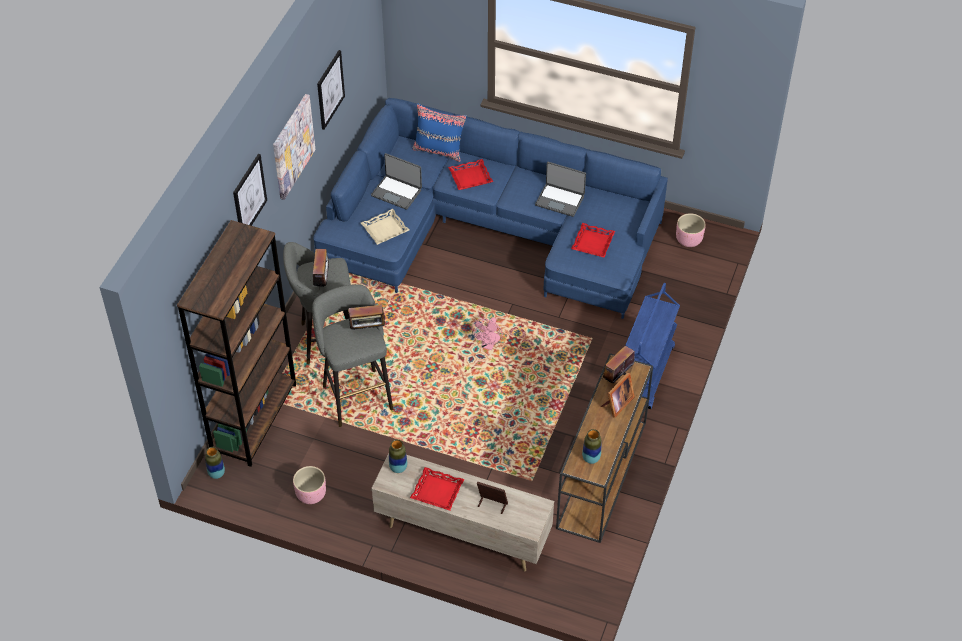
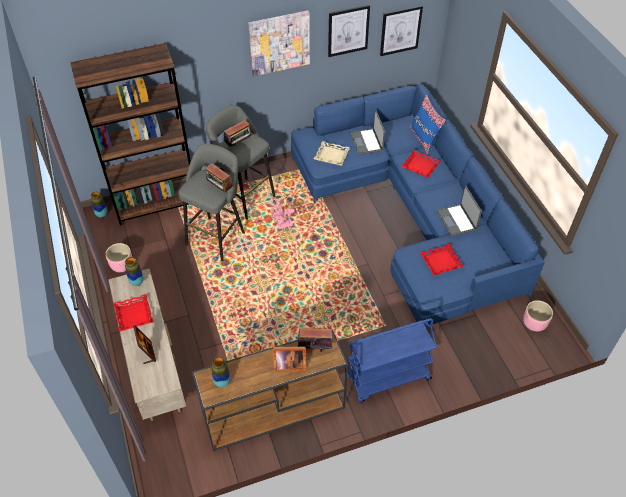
camera: 50 degrees right, 0 degrees up
(249, 196) = (203, 43): picture -> picture (400, 30)
(488, 345) = (321, 274): pink fan -> pink fan (282, 225)

